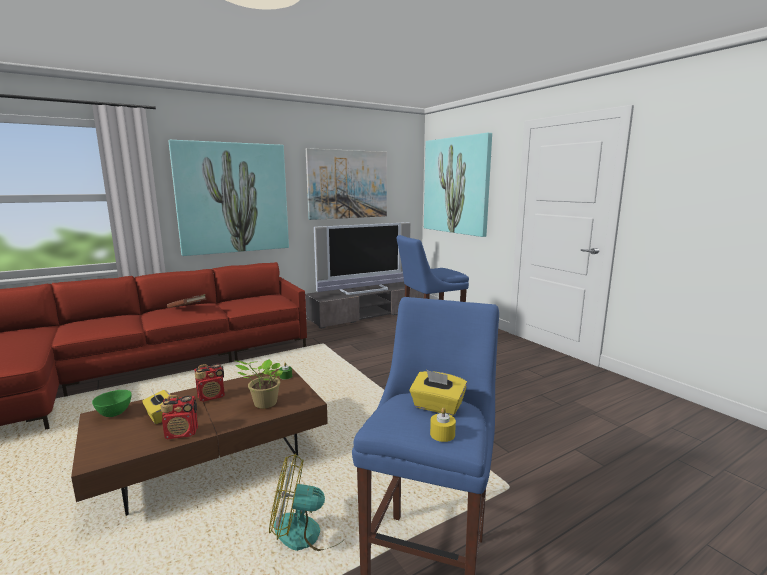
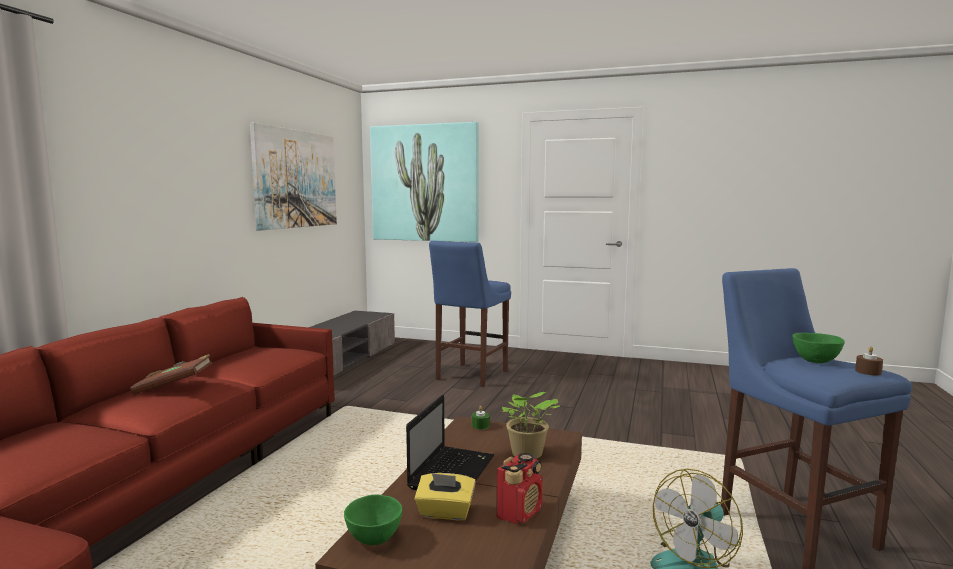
camera: 40 degrees left, 5 degrees down
(212, 396) = (452, 471): radio -> laptop
(232, 198) = (160, 195): picture -> none
(365, 290) = (333, 328): television -> none
(437, 407) = (816, 361): yellow tissue box -> green bowl
(442, 434) = (868, 372): yellow candle -> brown candle

